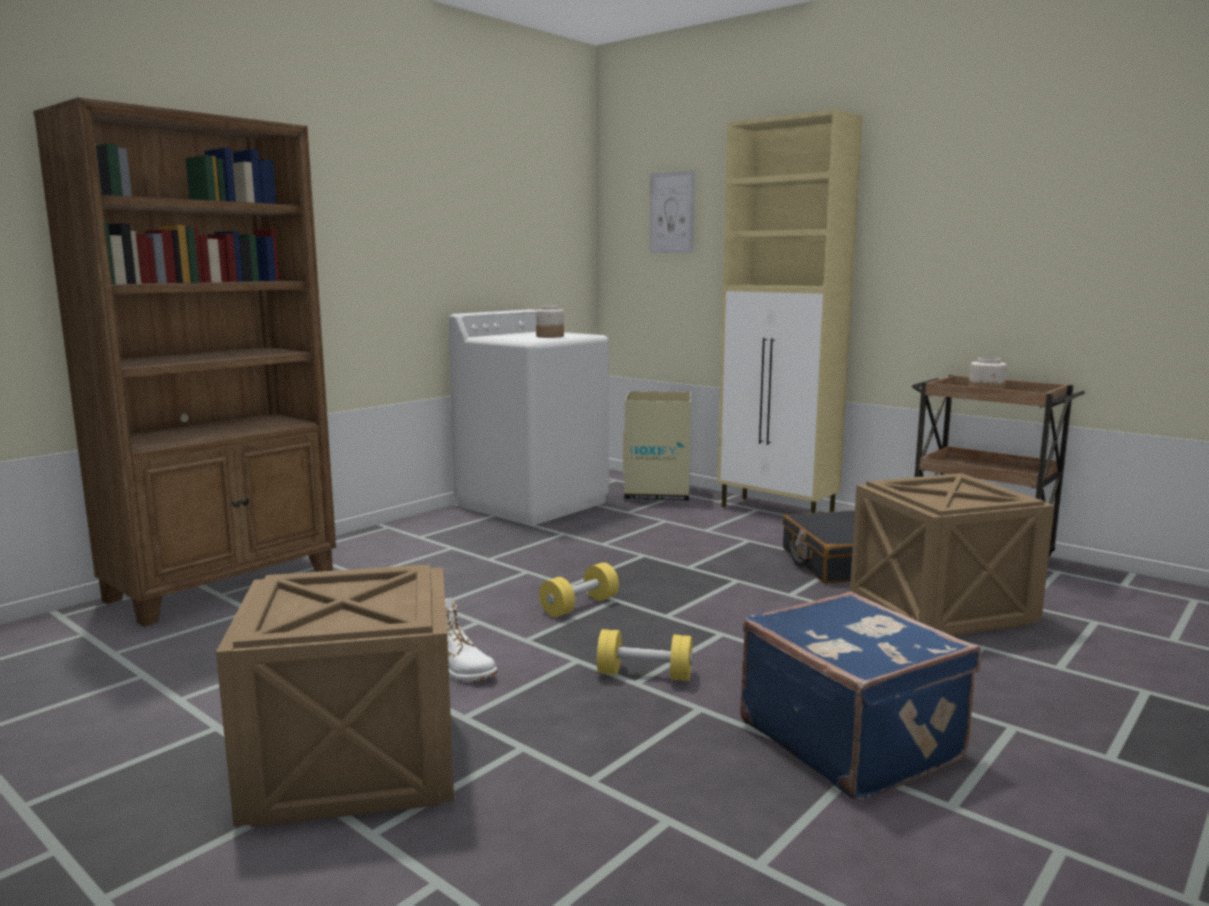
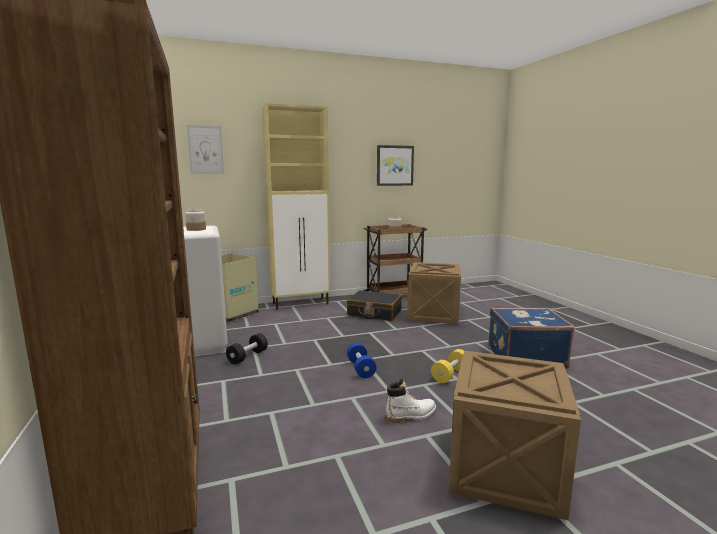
camera: 60 degrees left, 0 degrees up
(531, 539) = (247, 357): none -> black dumbbell
(579, 606) = (360, 368): yellow dumbbell -> blue dumbbell
(1042, 229) = (394, 165): none -> picture

